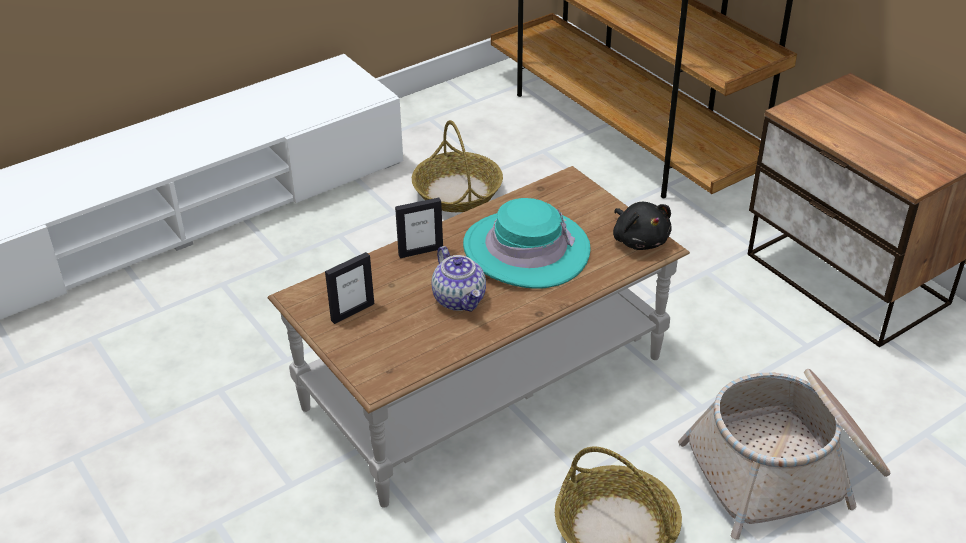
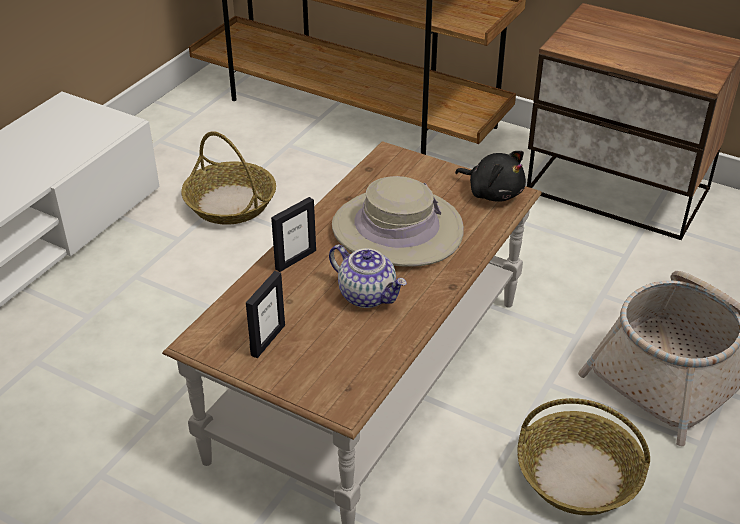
camera: 25 degrees left, 0 degrees up
(526, 250) = (397, 230): turquoise hat -> beige hat

